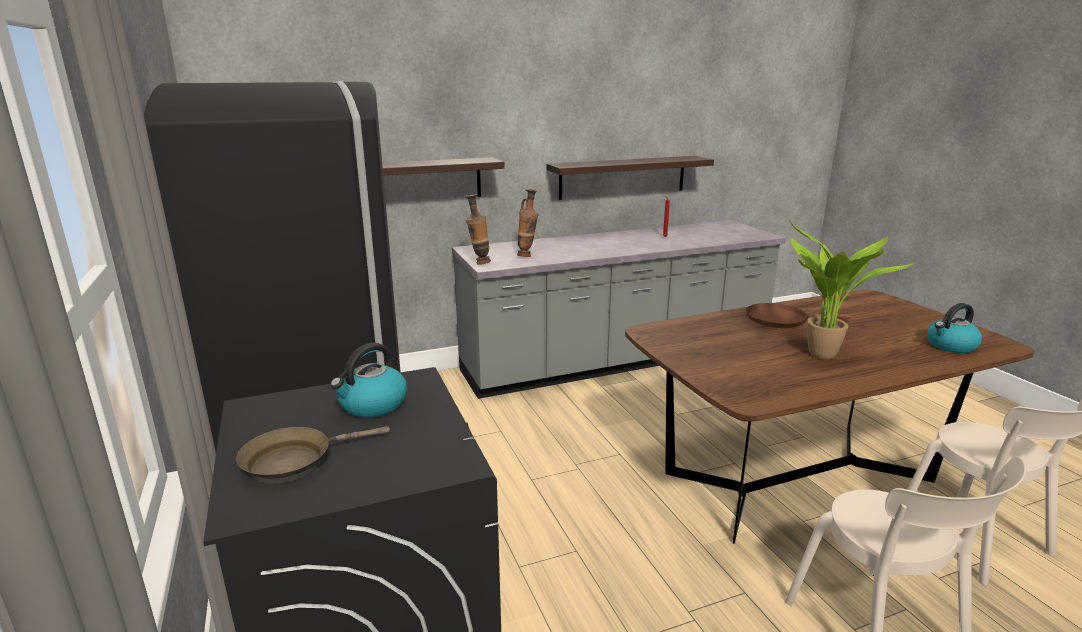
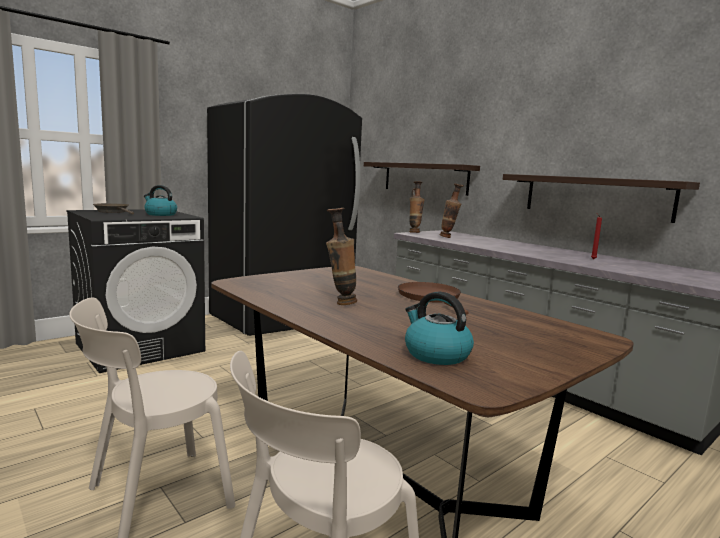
camera: 70 degrees right, 10 degrees down
(822, 357) = (340, 303): potted plant -> vase

